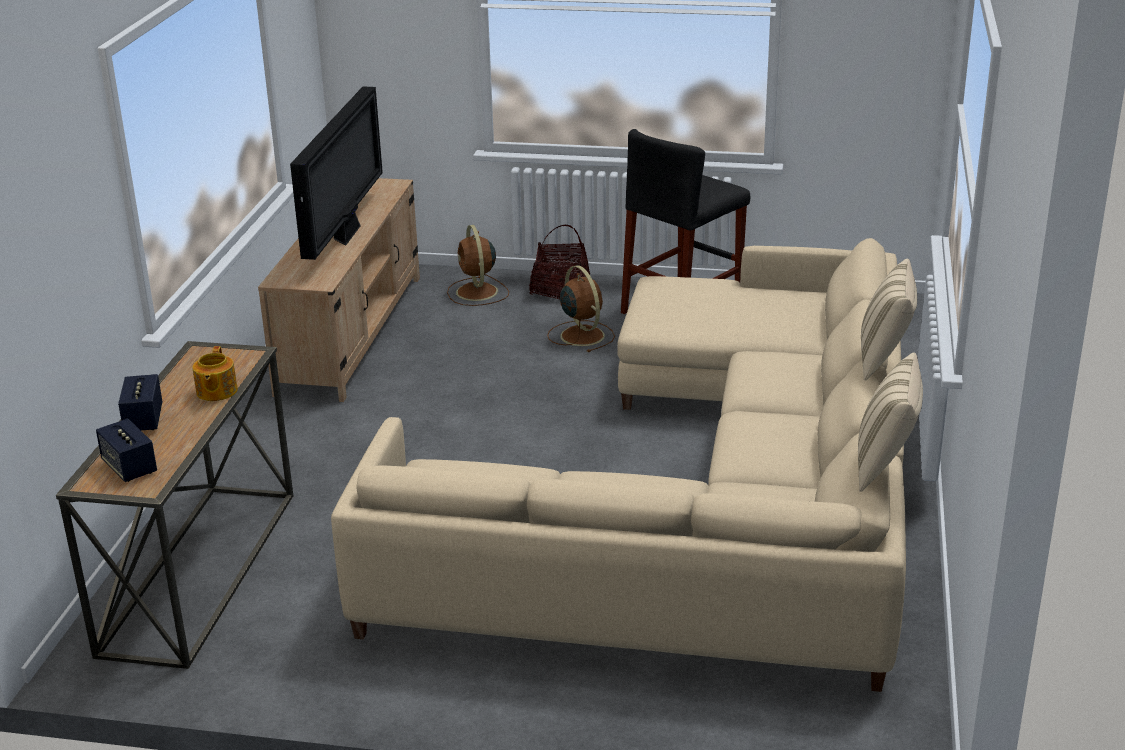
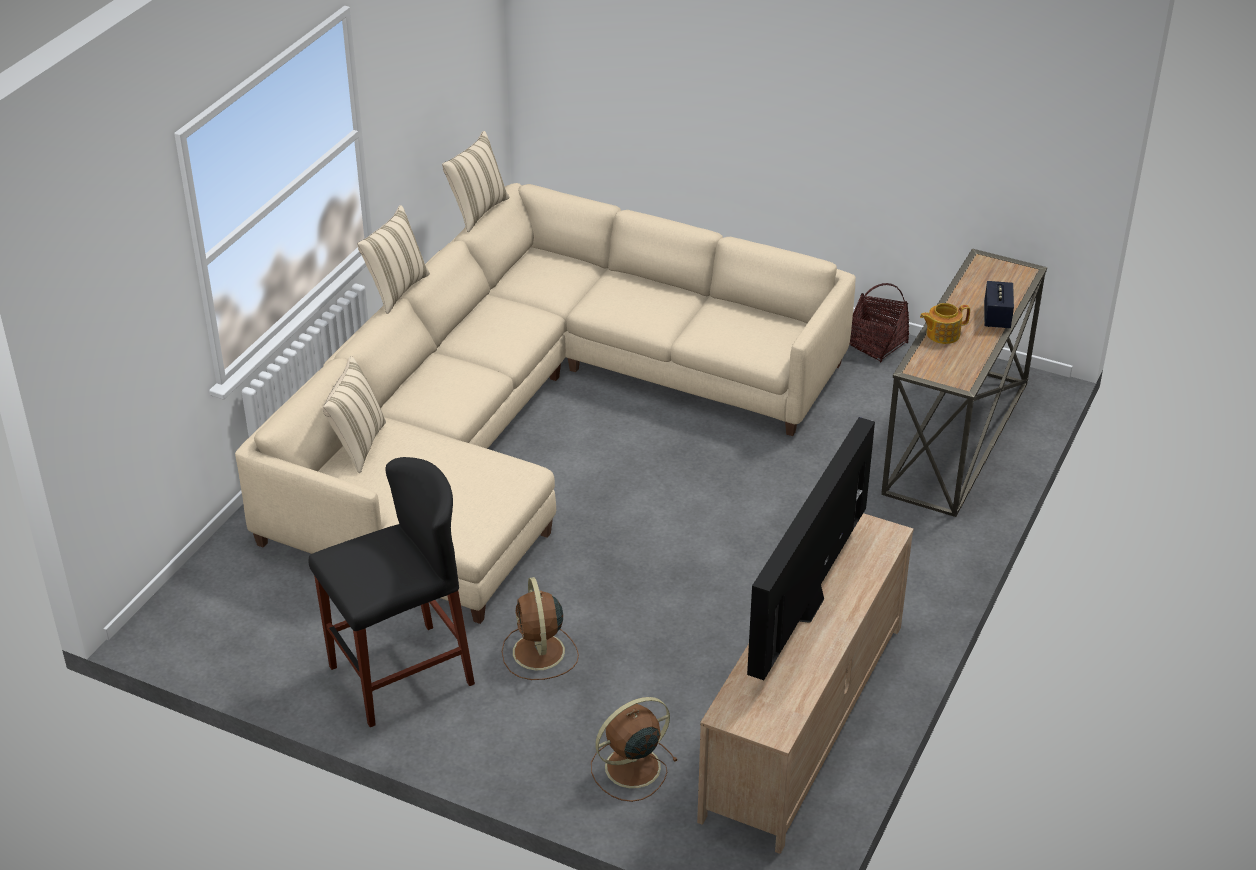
camera: 165 degrees left, 10 degrees up
(129, 467) = (999, 279): speaker -> none
(216, 392) = (942, 334): teapot -> teapot turned 120 degrees counterclockwise
(477, 293) = (630, 768): brown fan -> brown fan turned 120 degrees counterclockwise
(559, 290) = (525, 748): basket -> basket (875, 344)
(815, 318) = (357, 445): none -> beige pillow

